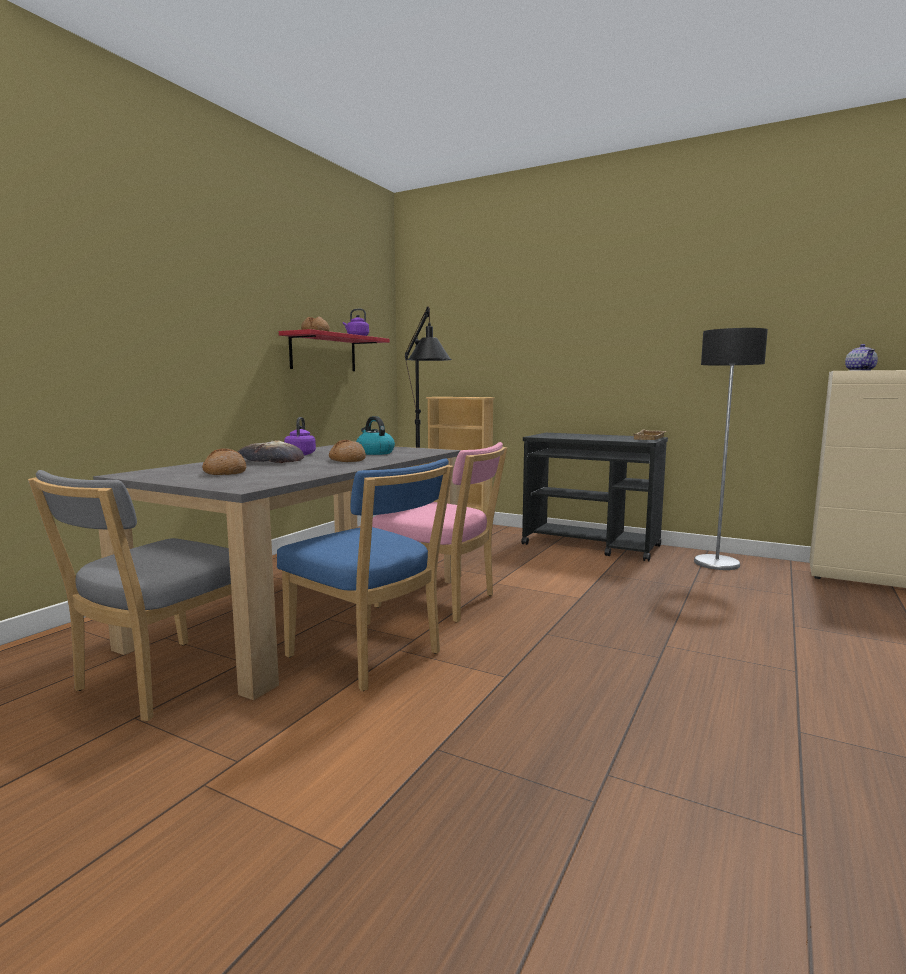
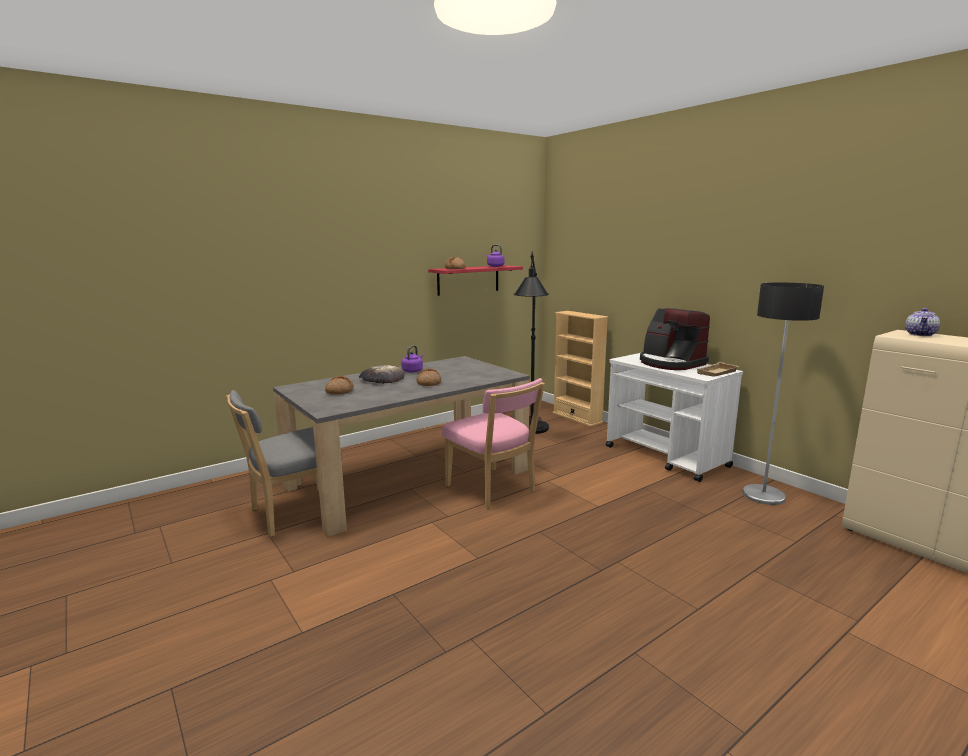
camera: 25 degrees right, 5 degrees up
(369, 657) = (410, 523): blue chair -> none
(374, 453) = (461, 374): kettle -> none
(590, 436) = (670, 363): none -> coffee machine
(592, 545) = (666, 457): black cart -> white cart

